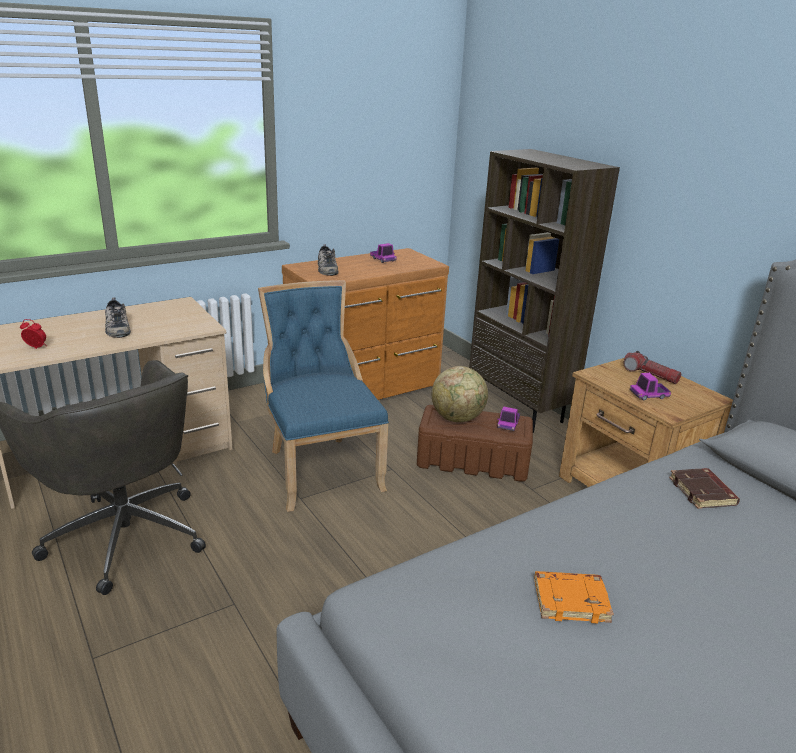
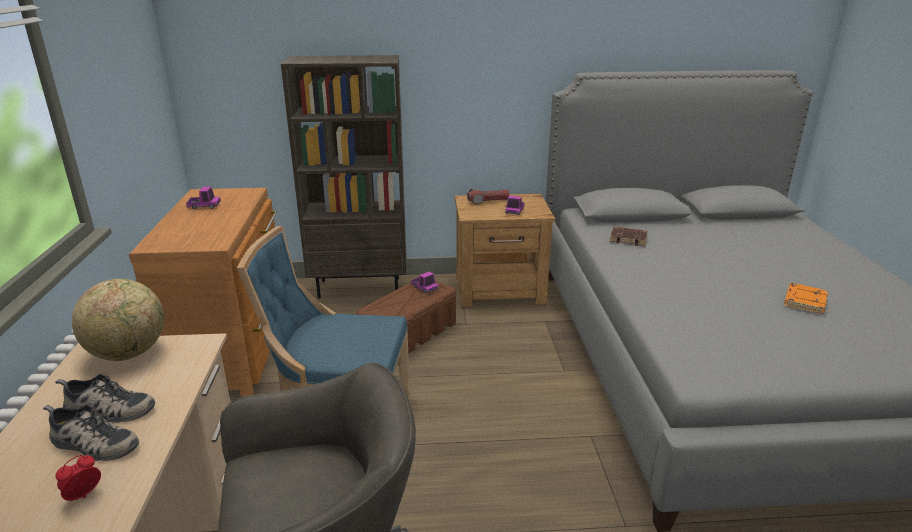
camera: 60 degrees left, 0 degrees up
(326, 268) = (183, 234): shoe -> shoe (92, 445)
(457, 418) = (394, 305): globe -> globe (129, 353)
(571, 600) = (721, 309): orange book -> orange book (804, 301)

